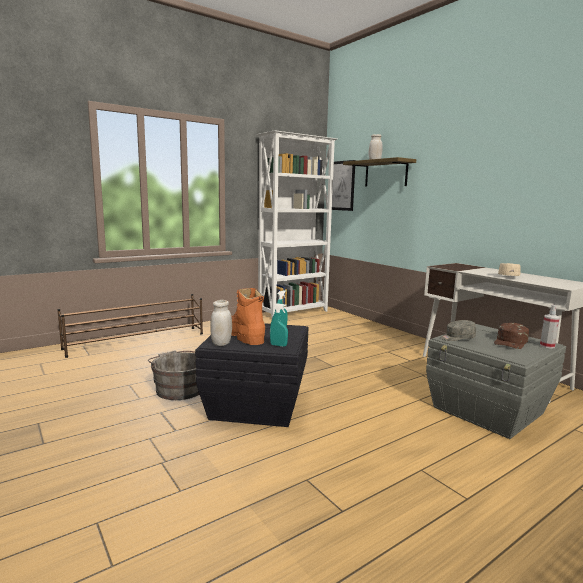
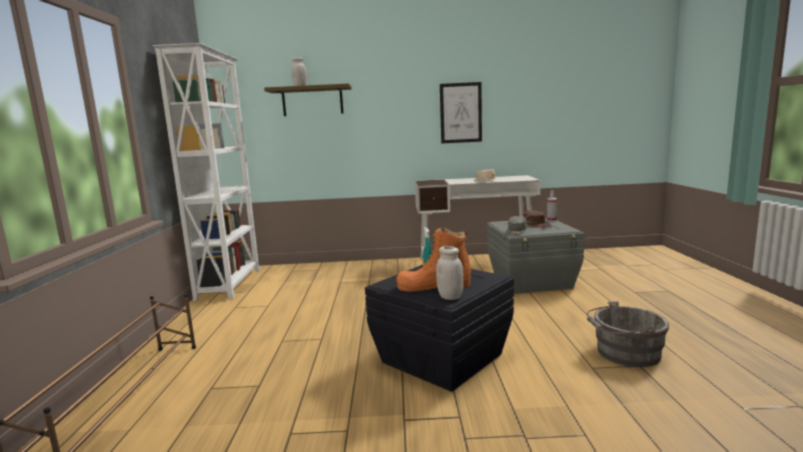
camera: 55 degrees left, 0 degrees up
(179, 388) = (351, 395): grey bucket -> grey bucket (624, 353)
(278, 345) = (480, 277): turquoise spray bottle -> none
(342, 185) = (244, 117): picture -> picture (460, 113)

